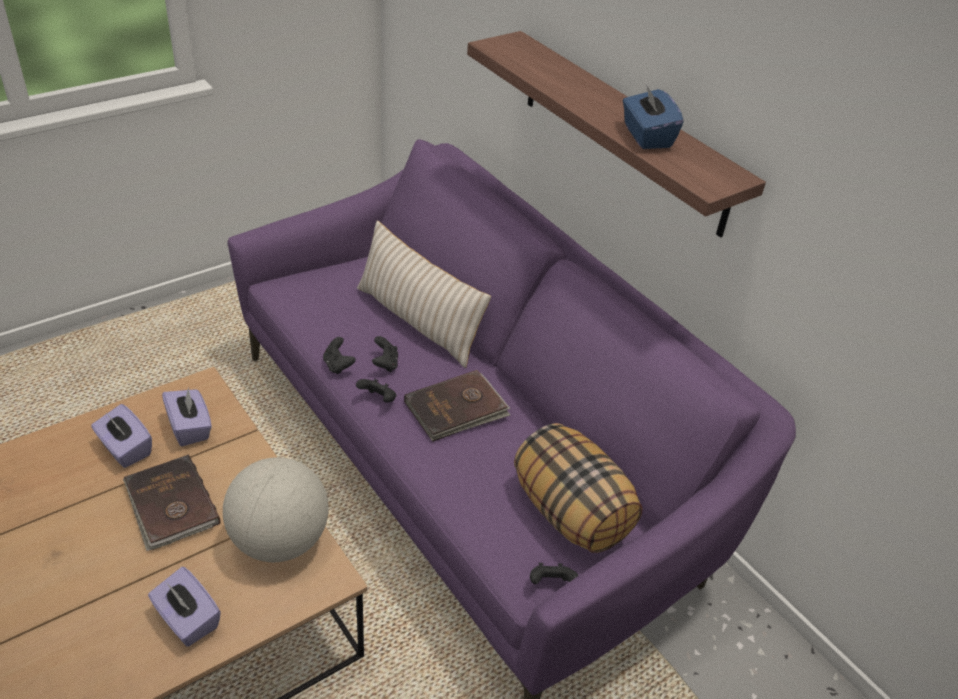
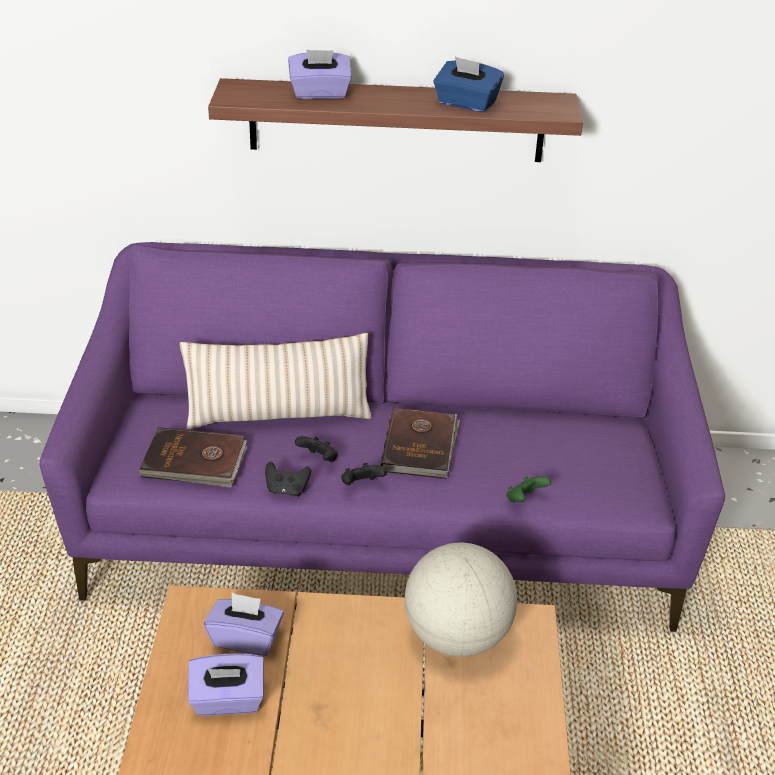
camera: 50 degrees left, 5 degrees down
(170, 505) = (343, 696): brown book -> brown book (194, 462)
(187, 620) = (501, 740): purple tissue box -> purple tissue box (320, 94)
(453, 501) = (524, 500): none -> green game controller
(551, 584) = (650, 493): black game controller -> none
(572, 513) = (588, 447): pillow -> none

